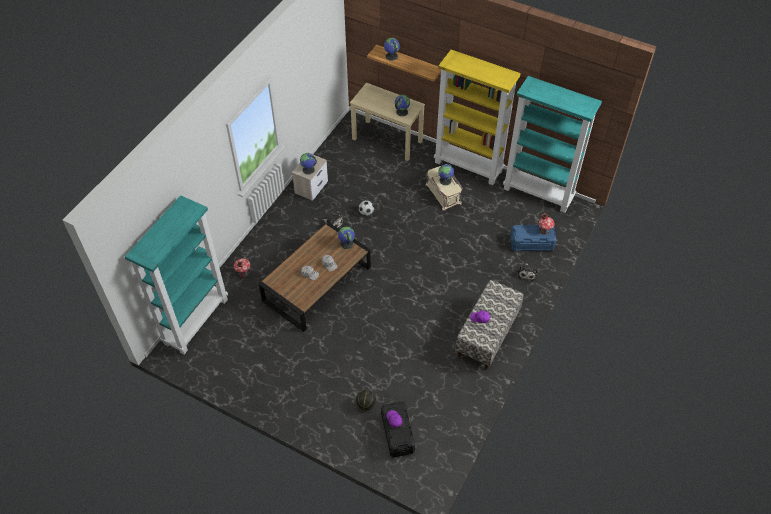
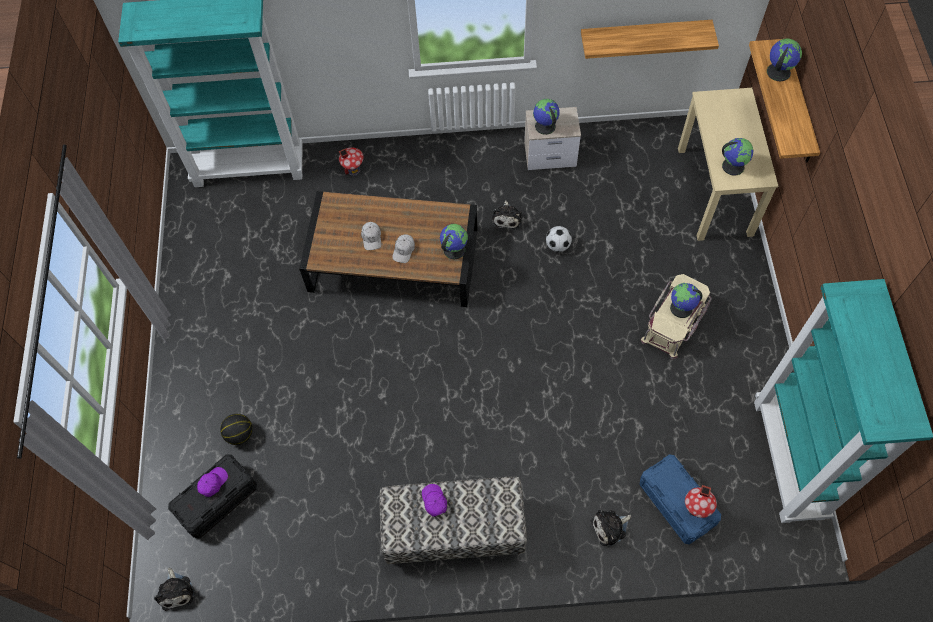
camera: 60 degrees right, 10 degrees up
(313, 93) = (644, 34): none -> shelf
(436, 477) = (176, 591): none -> plush toy
(469, 166) = (758, 327): yellow bookcase -> none

